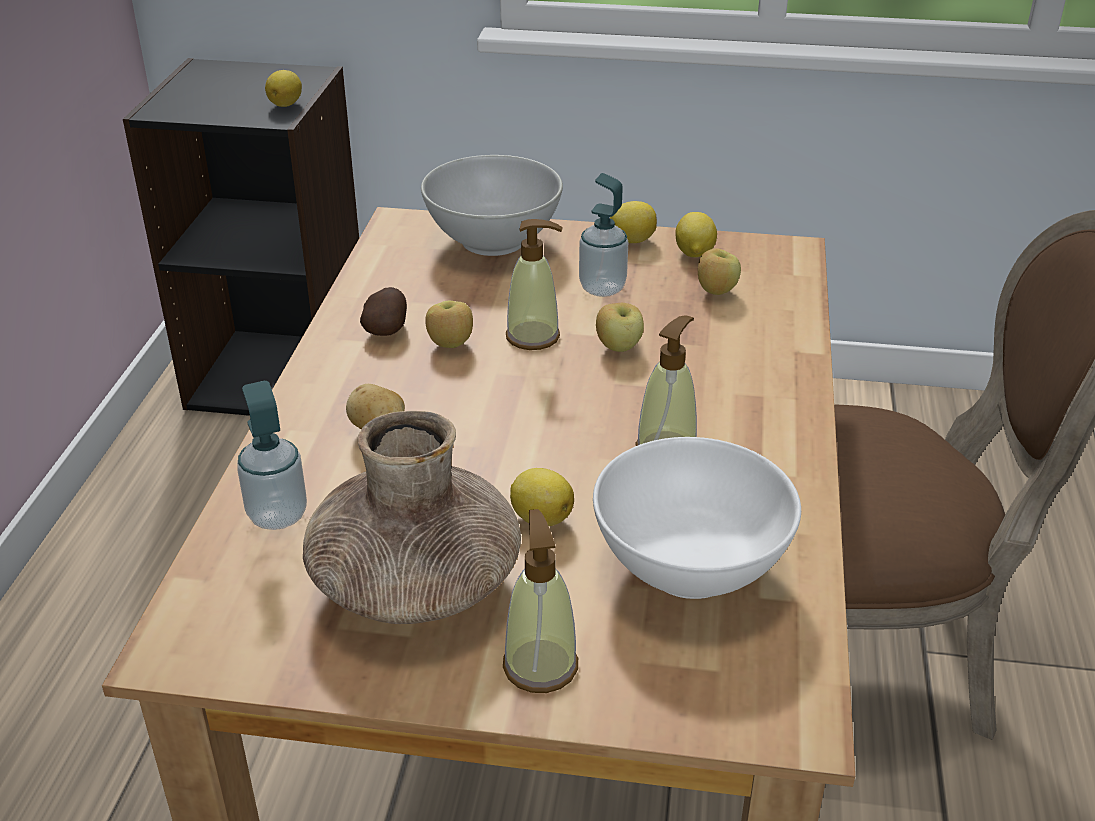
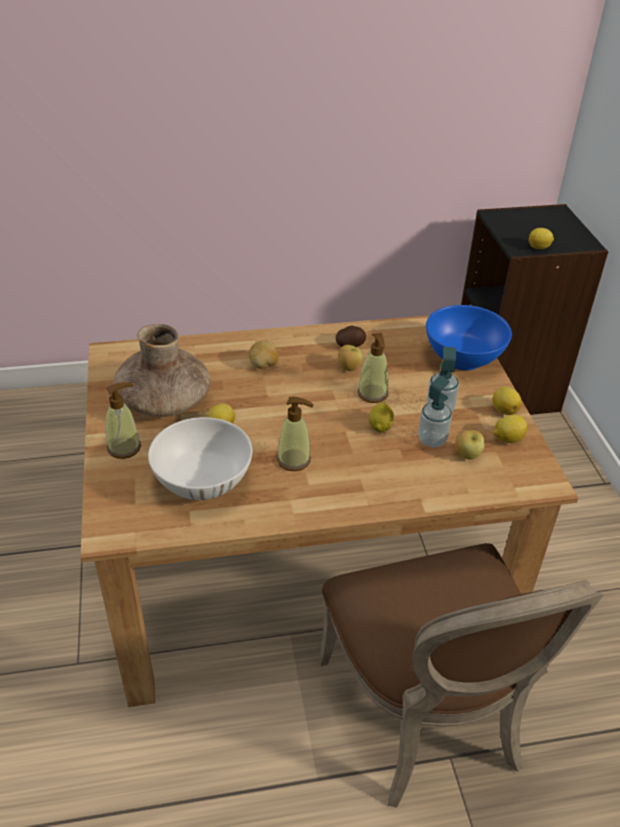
camera: 70 degrees right, 5 degrees up
(277, 515) = (194, 354): soap dispenser -> soap dispenser (432, 440)
(494, 241) = (462, 359): white bowl -> blue bowl
(619, 348) = (380, 426): apple -> lemon

